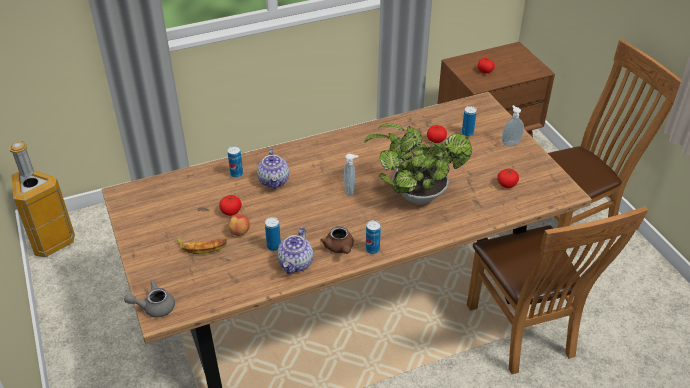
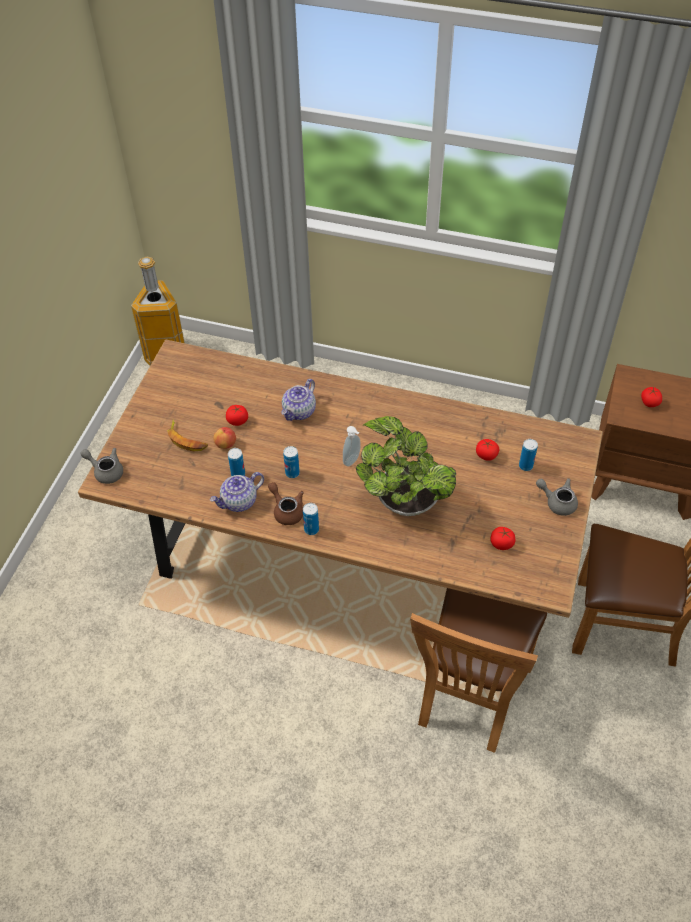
camera: 40 degrees right, 10 degrees up
(236, 174) = (276, 386): can -> can (292, 473)
(339, 248) = (286, 510): brown teapot -> brown teapot turned 120 degrees clockwise
(510, 143) = (557, 502): soap dispenser -> grey teapot

